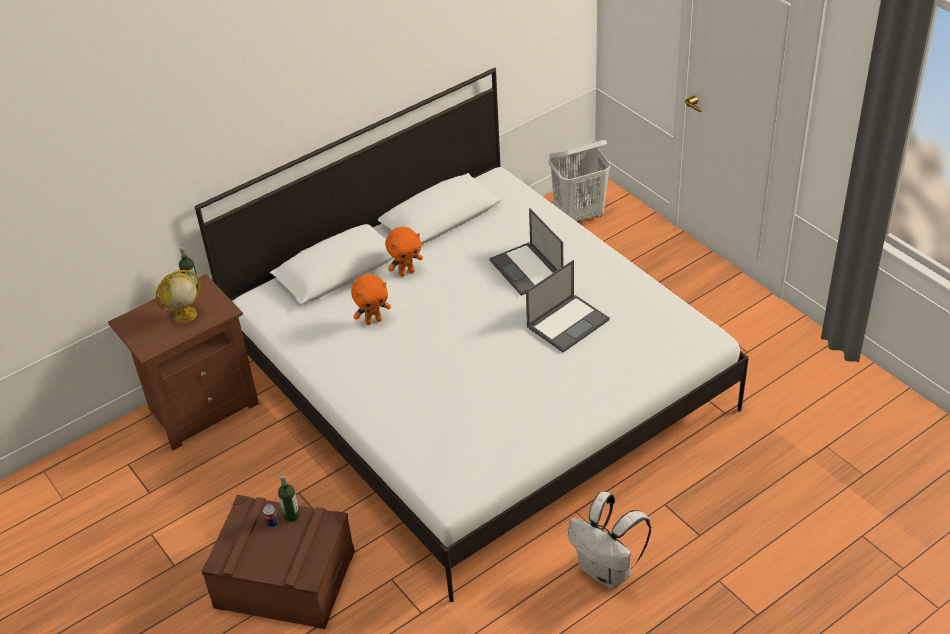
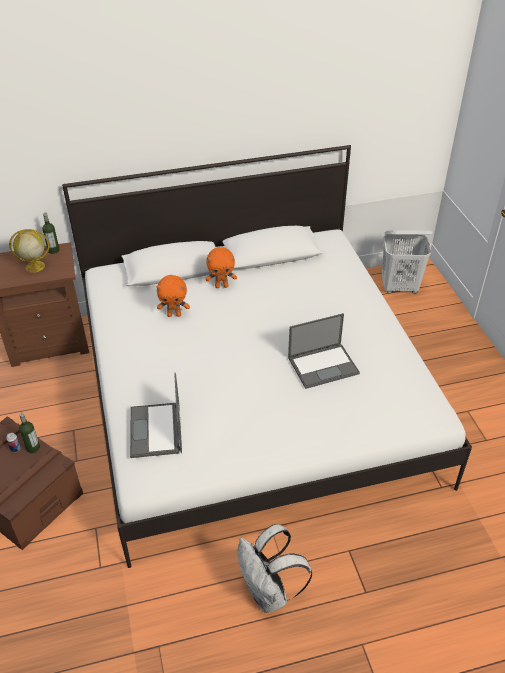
camera: 20 degrees right, 0 degrees up
(527, 269) = (315, 312): laptop -> laptop (156, 431)

